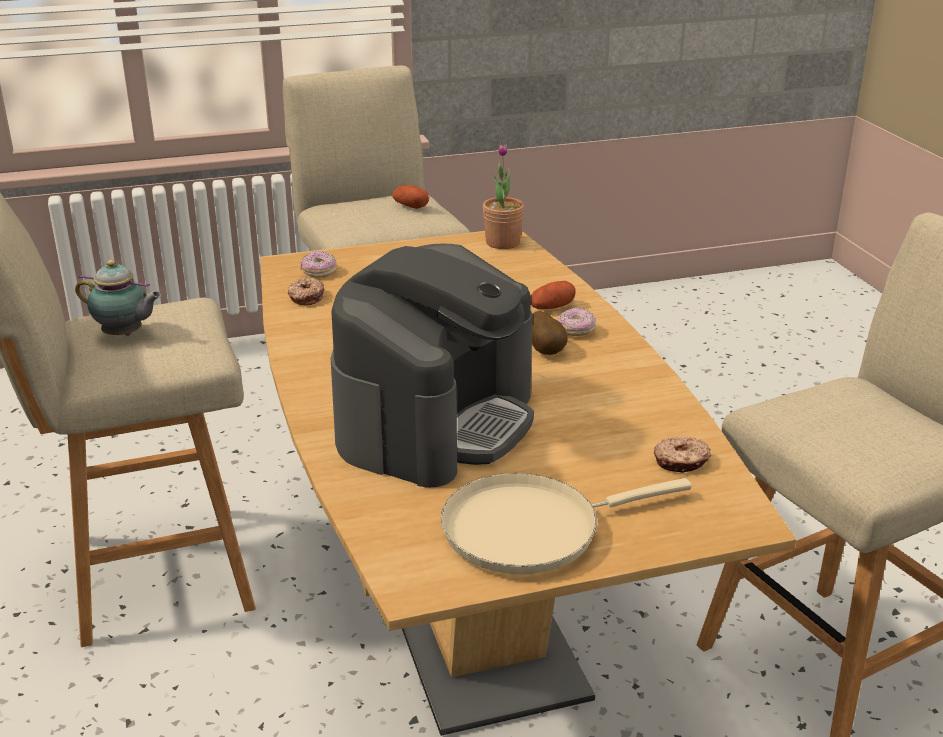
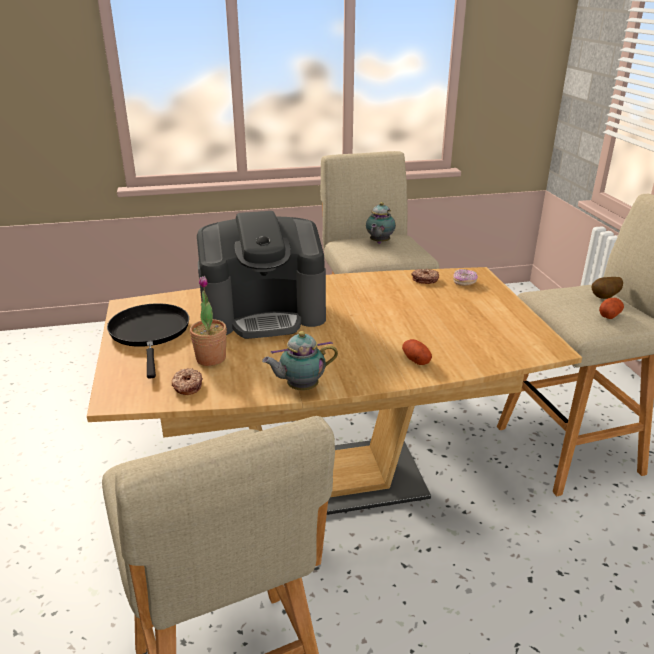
camera: 95 degrees right, 0 degrees up
(436, 421) = (264, 313): coffee machine -> coffee machine turned 45 degrees counterclockwise
(502, 243) = (540, 347): potted plant -> potted plant (211, 358)
(531, 529) = (150, 333): beige frying pan -> black frying pan
(547, 350) = (345, 352): potato -> potato (605, 298)
(576, 331) = (375, 366): donut -> none
(646, 376) = (300, 387): none -> teapot

